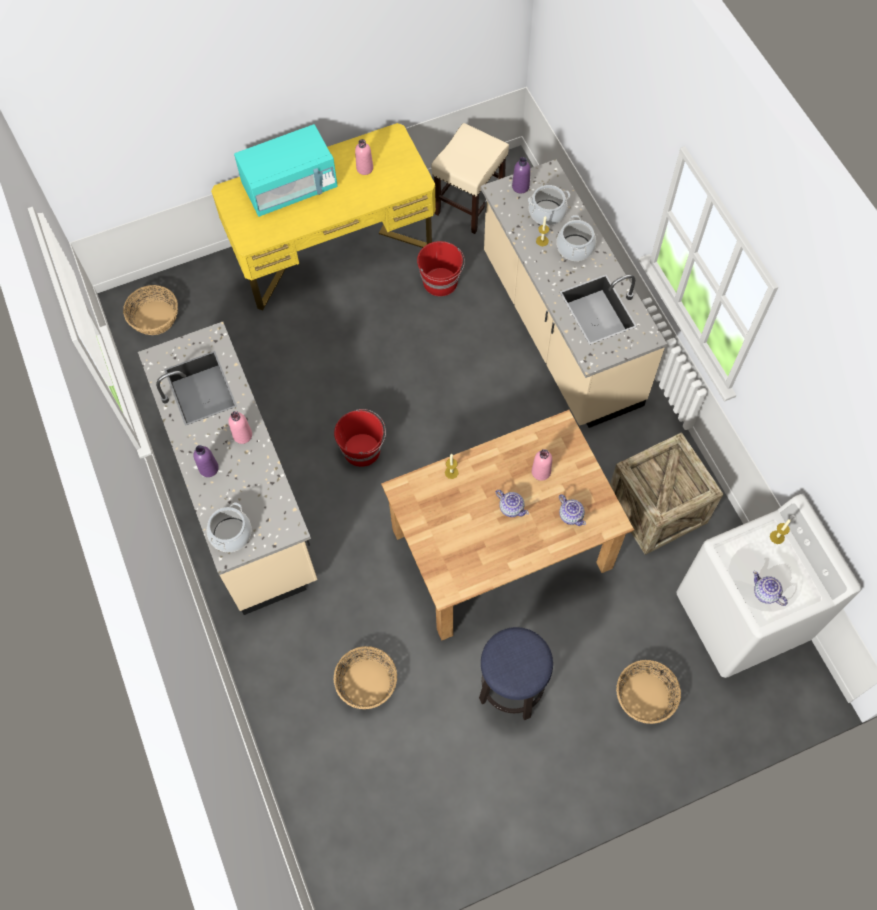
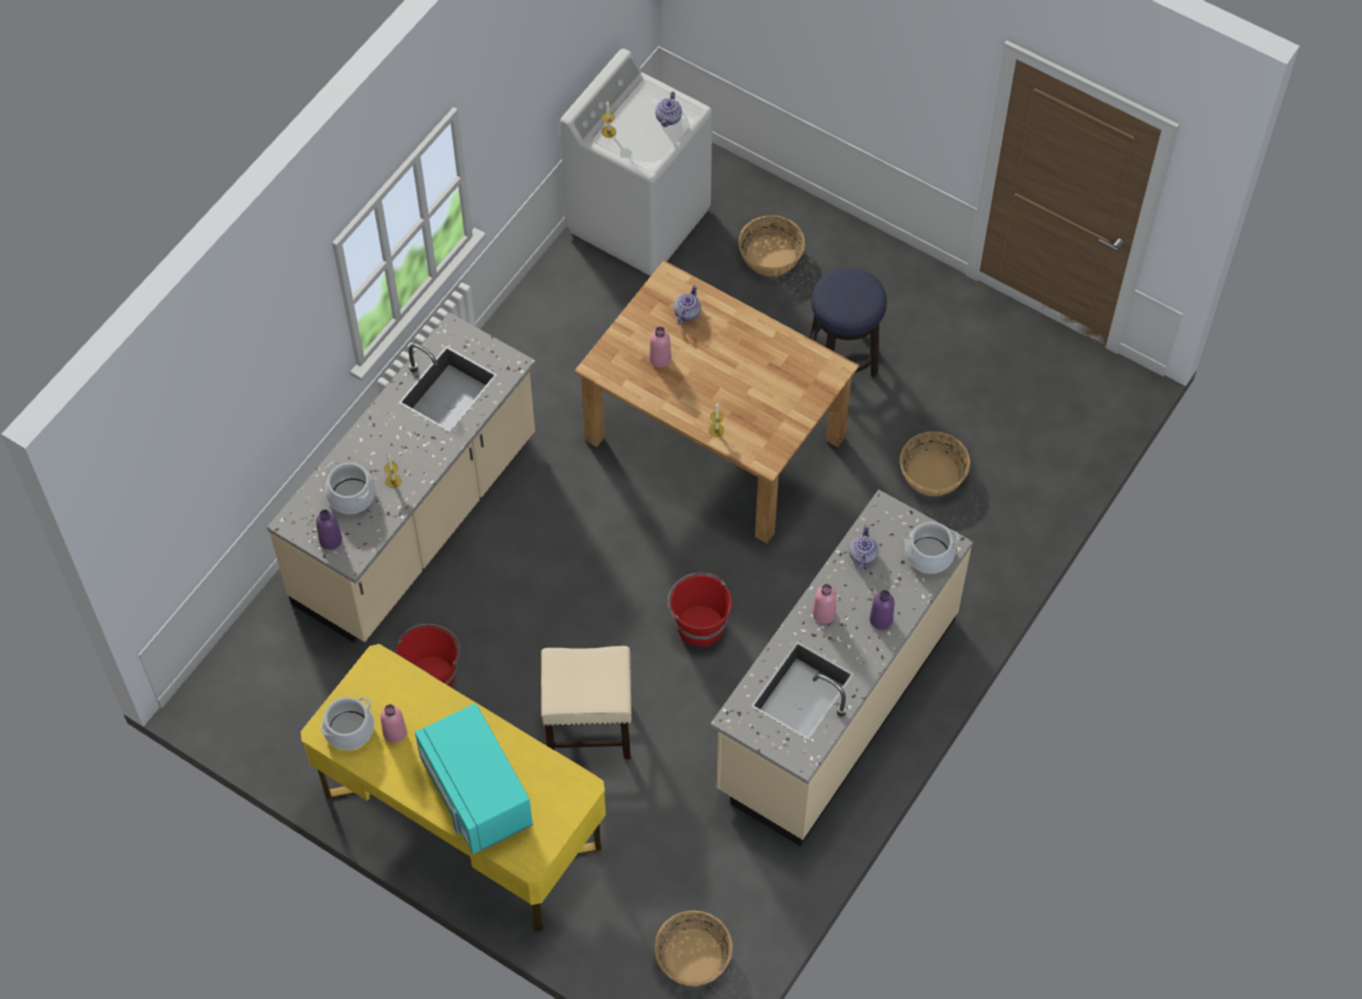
camera: 125 degrees left, 5 degrees down
(290, 188) = (476, 794): turquoise microwave -> turquoise microwave turned 150 degrees counterclockwise
(469, 205) = (296, 711): beige stool -> beige stool (590, 728)
(511, 507) = (715, 362): teapot -> teapot (862, 556)
(575, 248) = (382, 446): cooking pot -> cooking pot (349, 730)
(656, 508) = (574, 333): crate -> none

